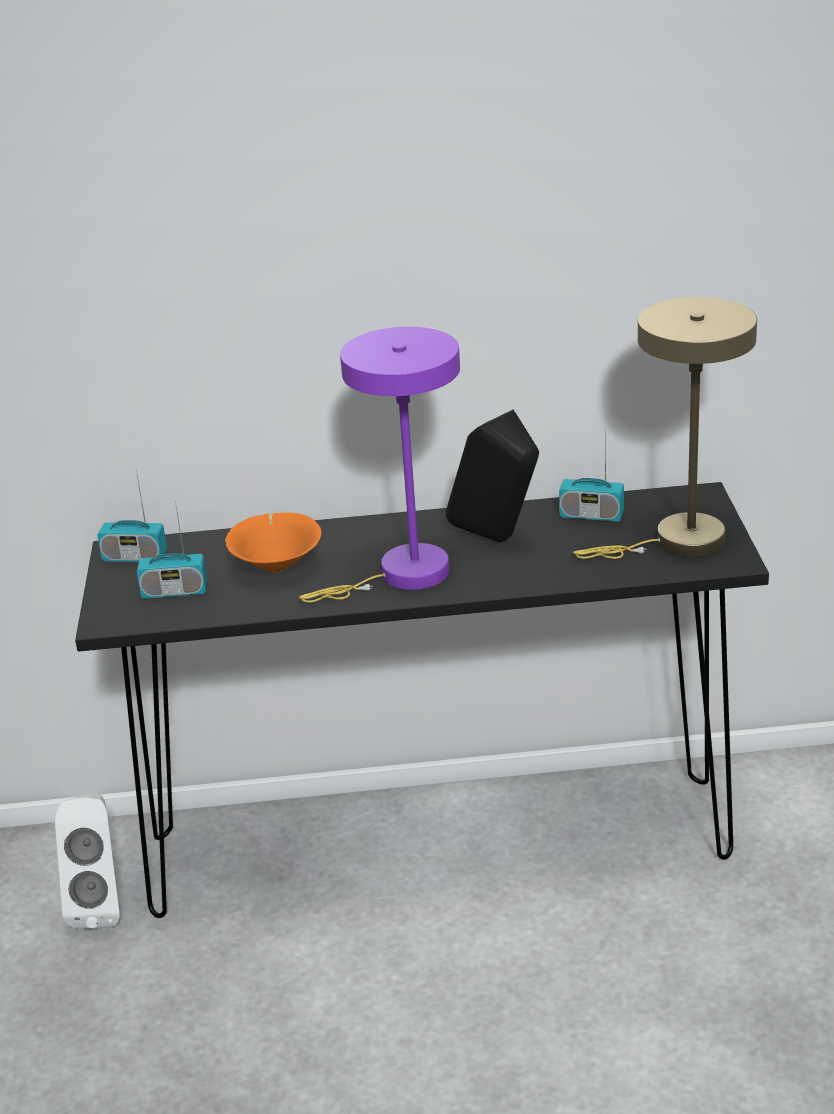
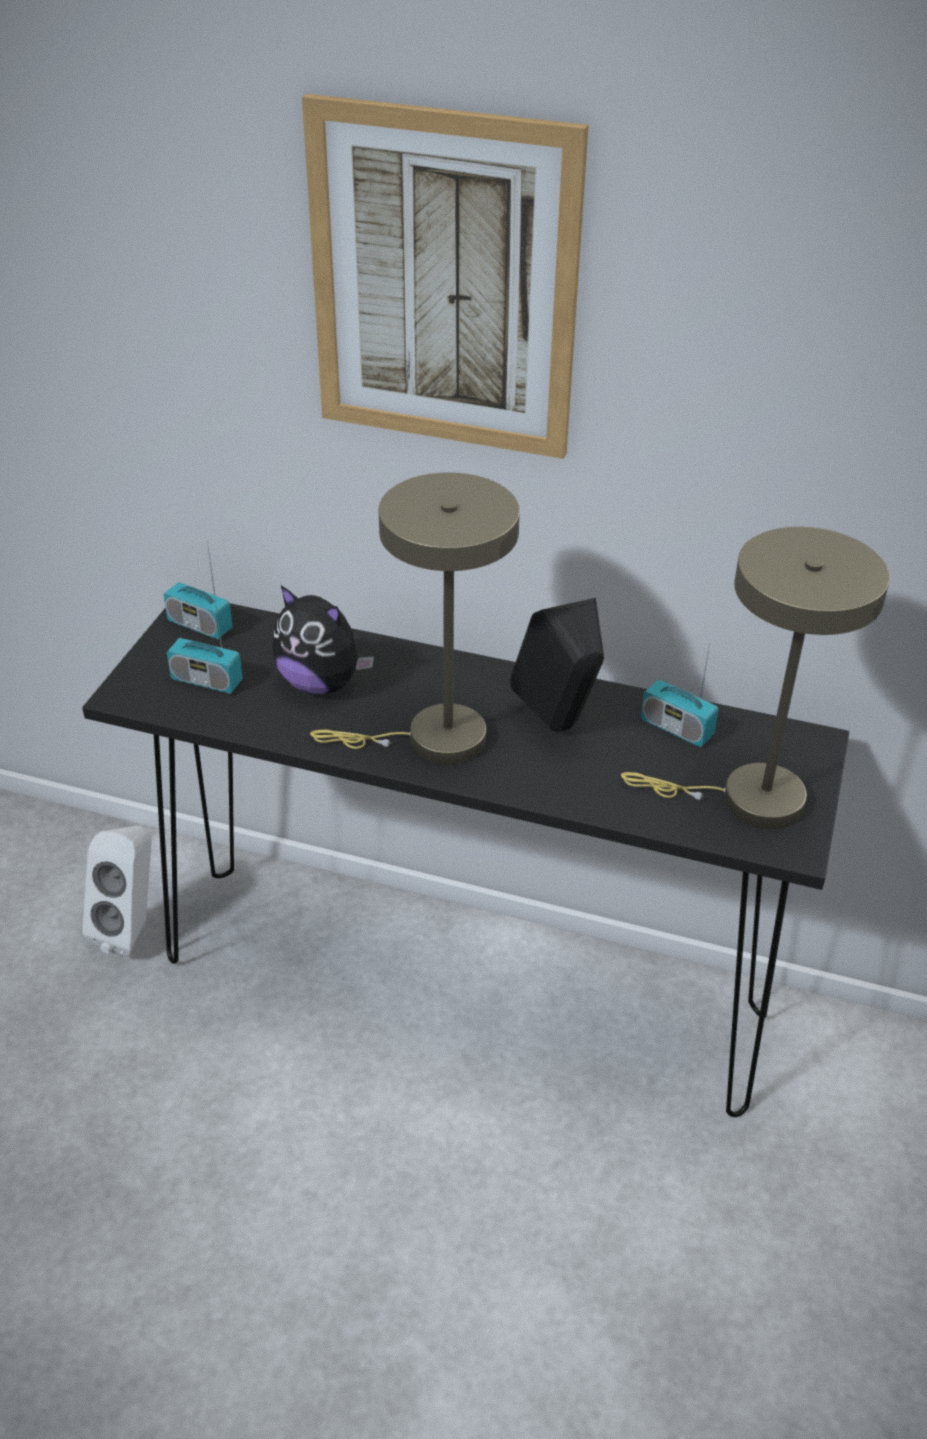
camera: 20 degrees right, 10 degrees up
(277, 566) = (321, 683): orange bowl -> plush toy
(326, 183) = (444, 283): none -> picture
(403, 576) = (432, 740): purple table lamp -> beige table lamp

